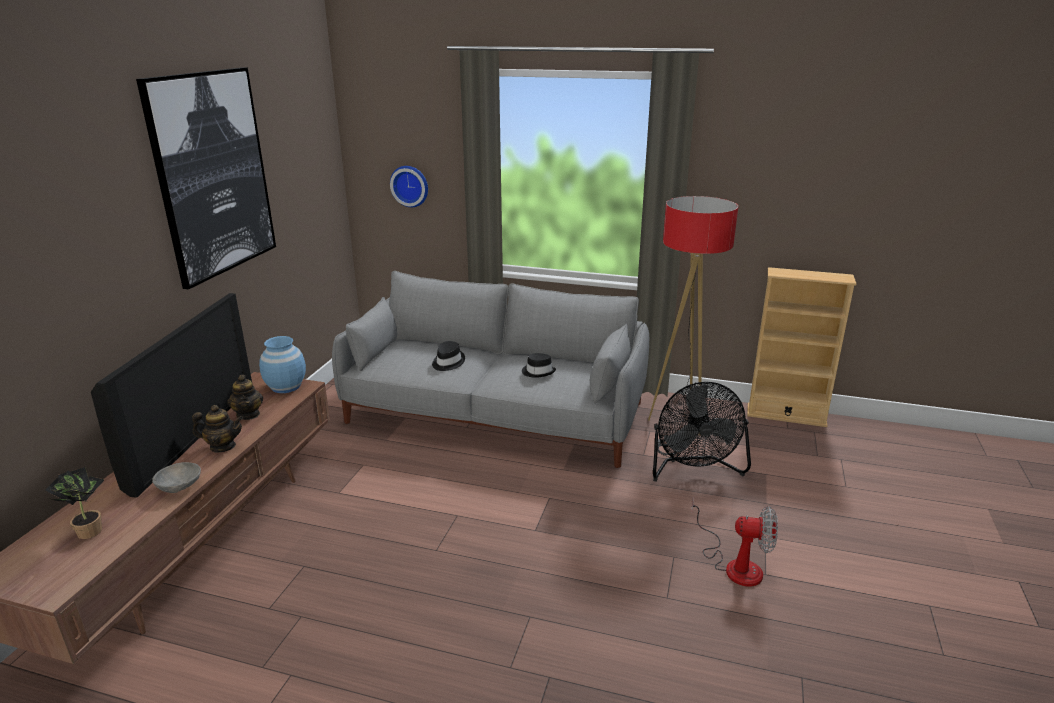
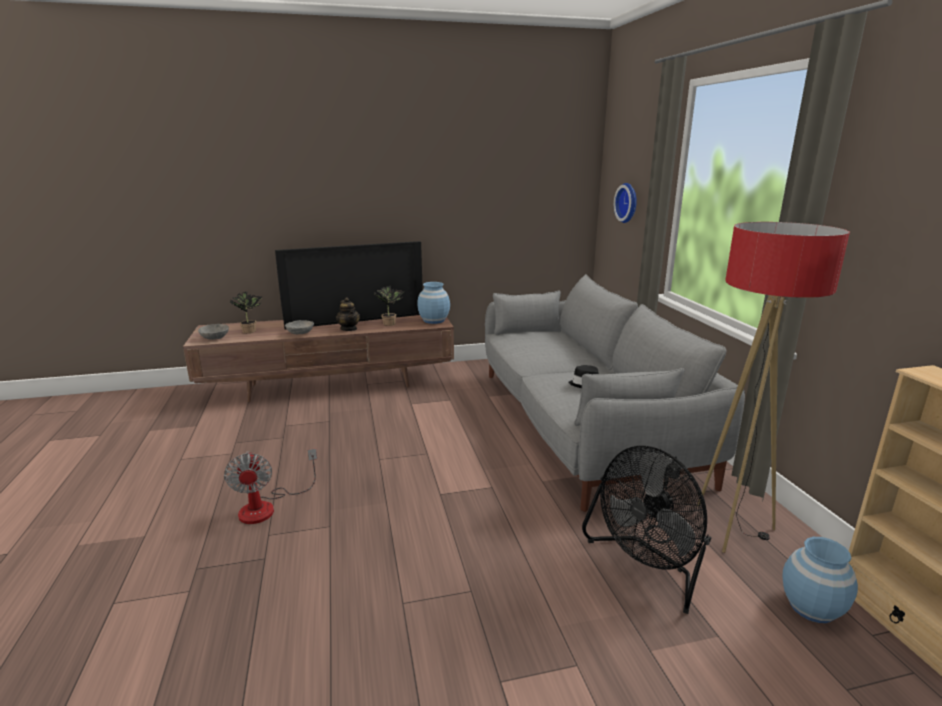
camera: 60 degrees right, 5 degrees down
(67, 571) = (214, 338): none -> grey bowl
(213, 174) = (438, 158): picture -> none
(248, 414) = (390, 323): teapot -> potted plant
(447, 362) = (545, 351): black hat -> none
(734, 564) = (495, 646): fan -> fan (267, 506)
(759, 433) = (811, 607): none -> blue vase

